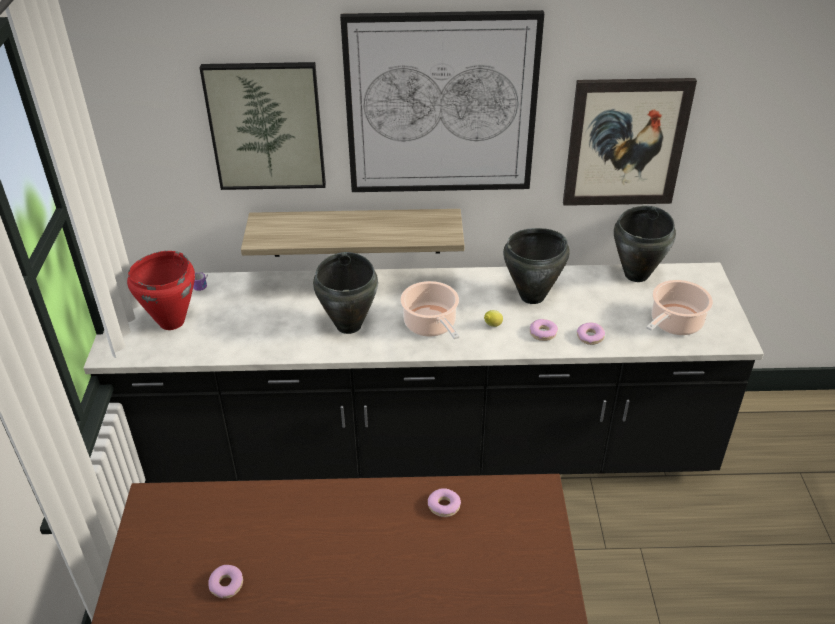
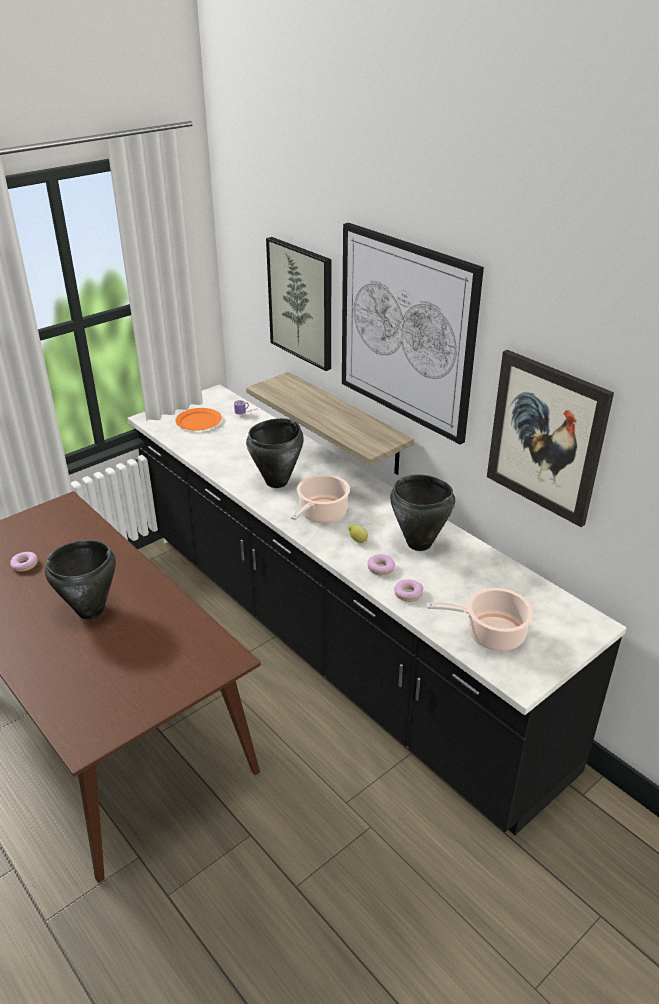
camera: 50 degrees right, 5 degrees down
(171, 322) = (198, 421): red cooking pot -> orange plate
(444, 506) = (170, 619): donut -> none
(637, 275) = (529, 585): black cooking pot -> black cooking pot (91, 611)

